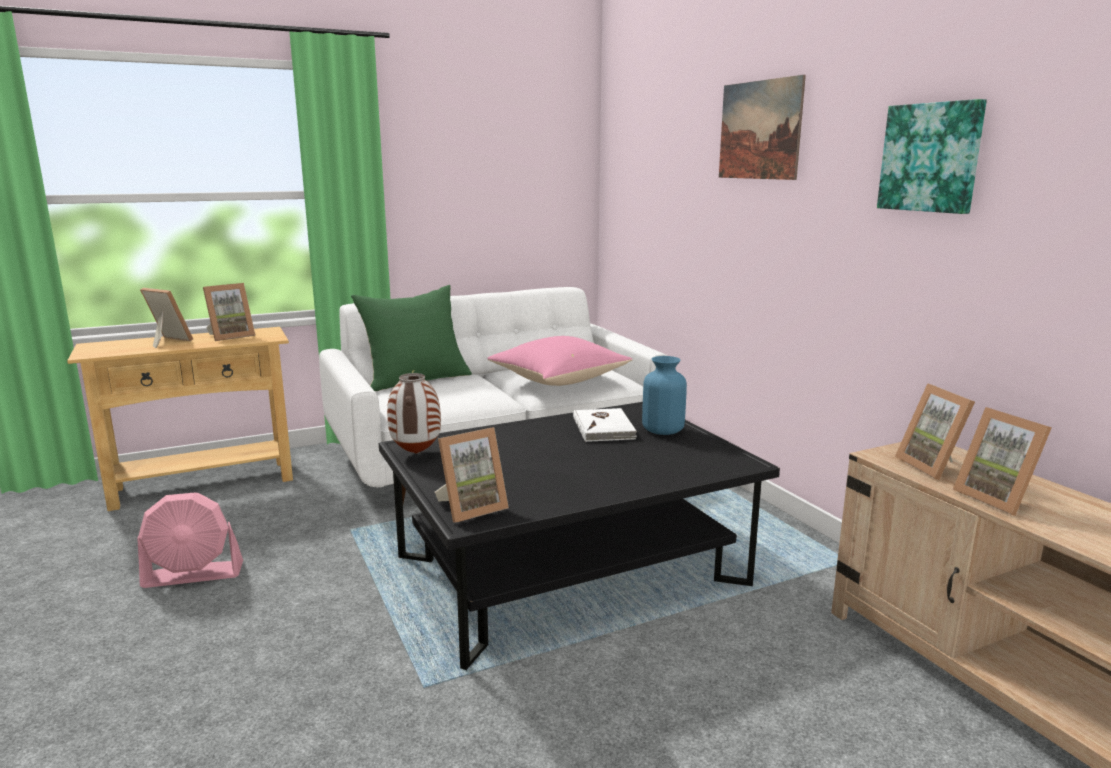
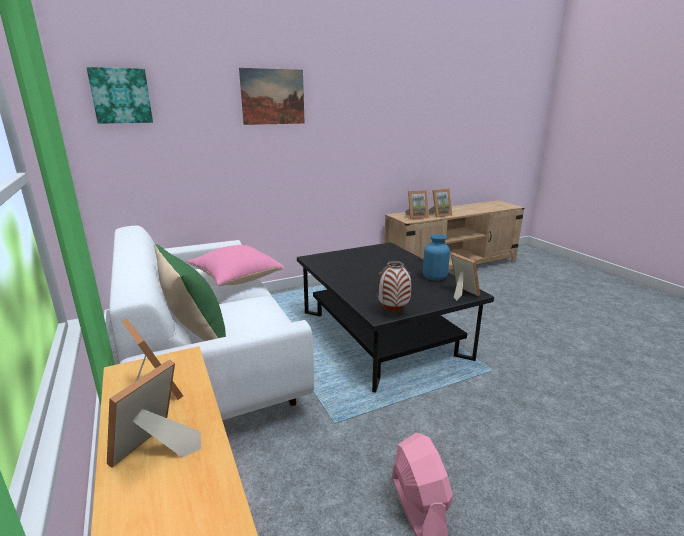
camera: 90 degrees left, 5 degrees up
(604, 428) = (342, 267): white book -> none
(663, 430) = (346, 256): blue vase -> blue vase (434, 277)
(931, 157) = (371, 111): picture -> picture (121, 96)

